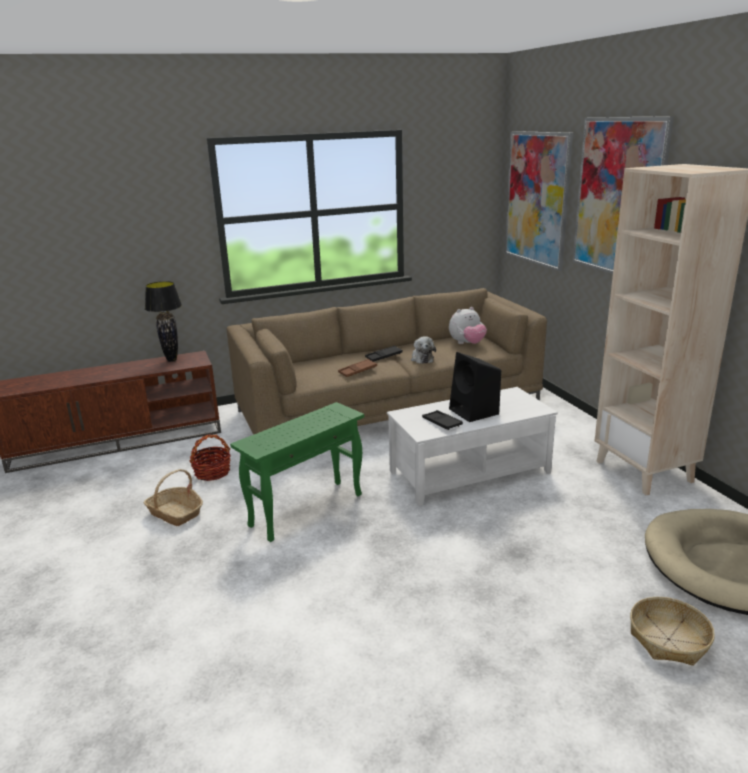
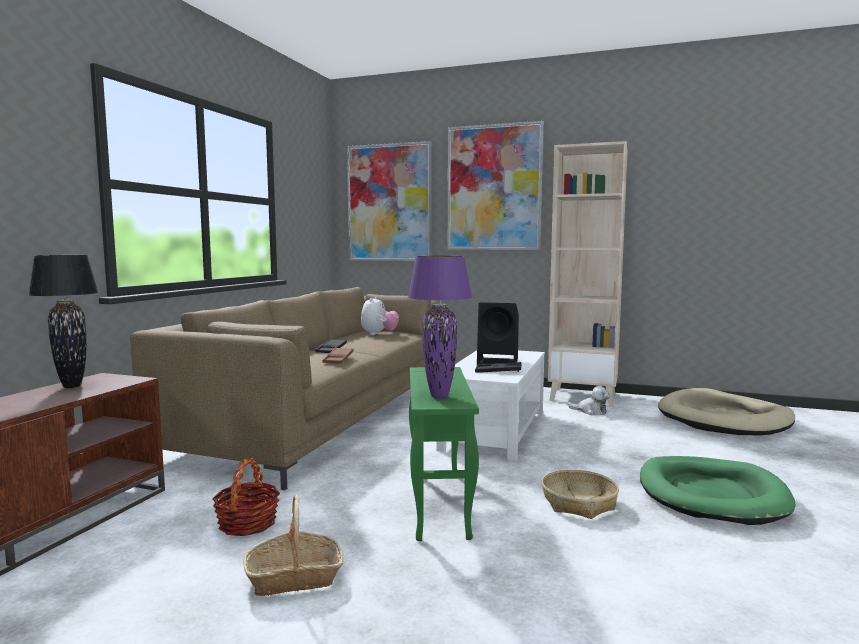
camera: 50 degrees left, 15 degrees down
(269, 439) = (440, 396): none -> purple table lamp
(422, 358) = (369, 345): plush toy -> plush toy (590, 411)
(480, 614) = (711, 495): none -> green dog bed
(668, 639) = (790, 457): basket -> basket (578, 503)

